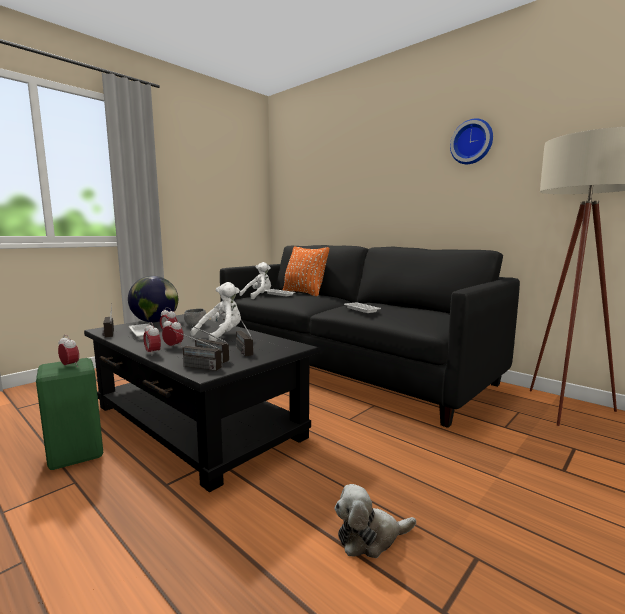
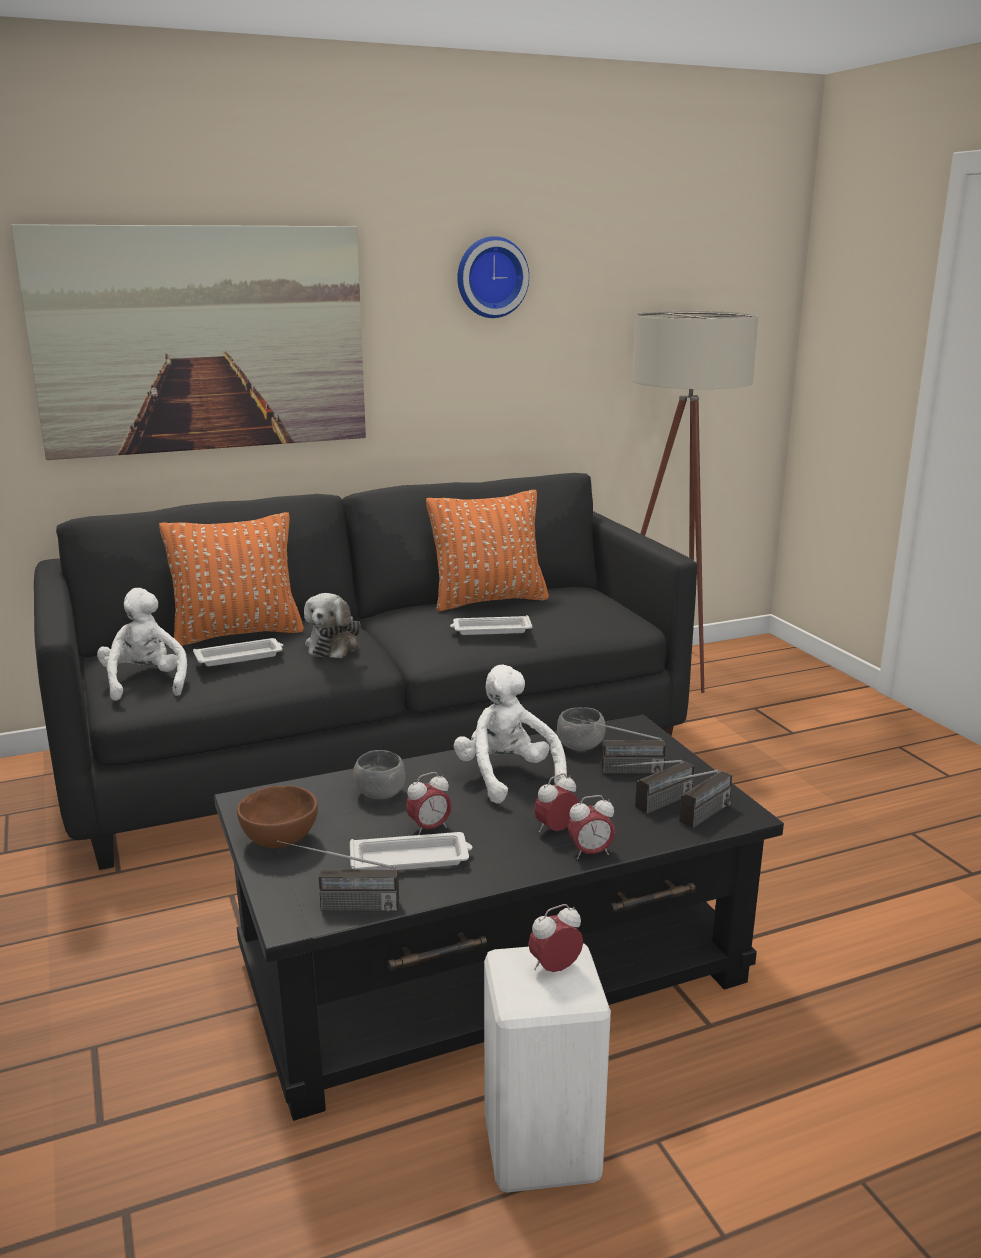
camera: 65 degrees left, 10 degrees up
(74, 454) = (539, 1151): green stool -> white stool
(155, 322) = (280, 840): globe -> brown bowl
(264, 341) = (580, 746): none -> grey bowl
(346, 185) = (203, 339): none -> picture
(370, 537) = (872, 880): plush toy -> plush toy (334, 645)
(401, 306) = (488, 601): none -> orange pillow

